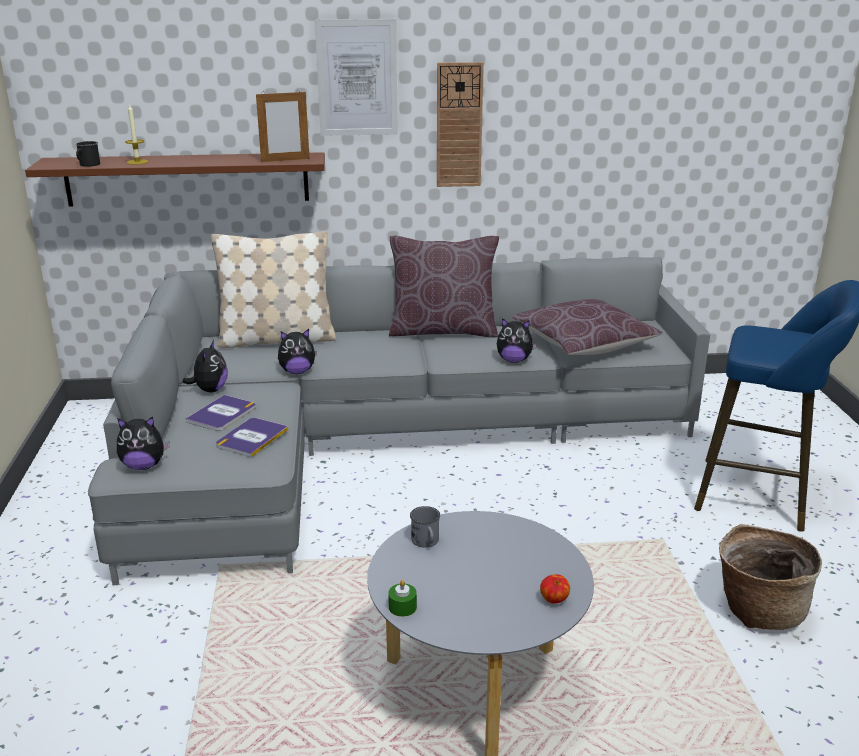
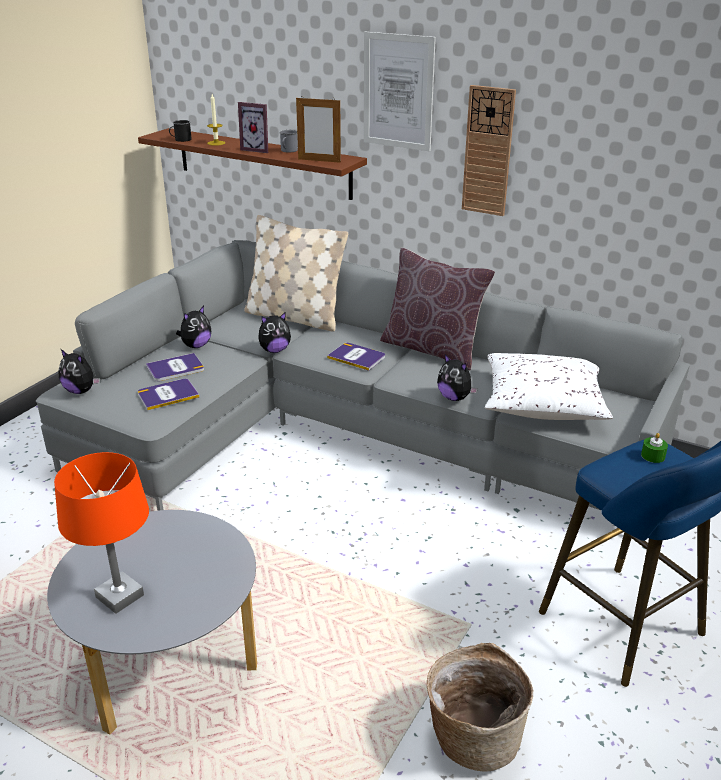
camera: 35 degrees right, 5 degrees up
(198, 160) = (258, 149): none -> picture frame
(297, 371) = (274, 350): plush toy -> plush toy turned 45 degrees counterclockwise
(388, 354) = (357, 357): none -> book
(402, 607) = (71, 572): green candle -> green candle (653, 456)
(426, 542) = (155, 530): grey mug -> grey mug (288, 151)
(478, 603) = (119, 596): none -> orange table lamp
(554, 600) = (170, 623): apple -> none
(584, 343) = (543, 402): brown pillow -> white pillow

